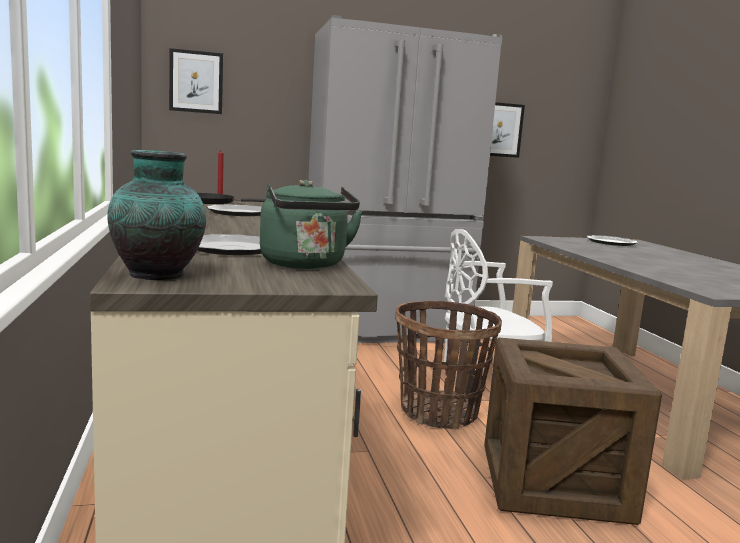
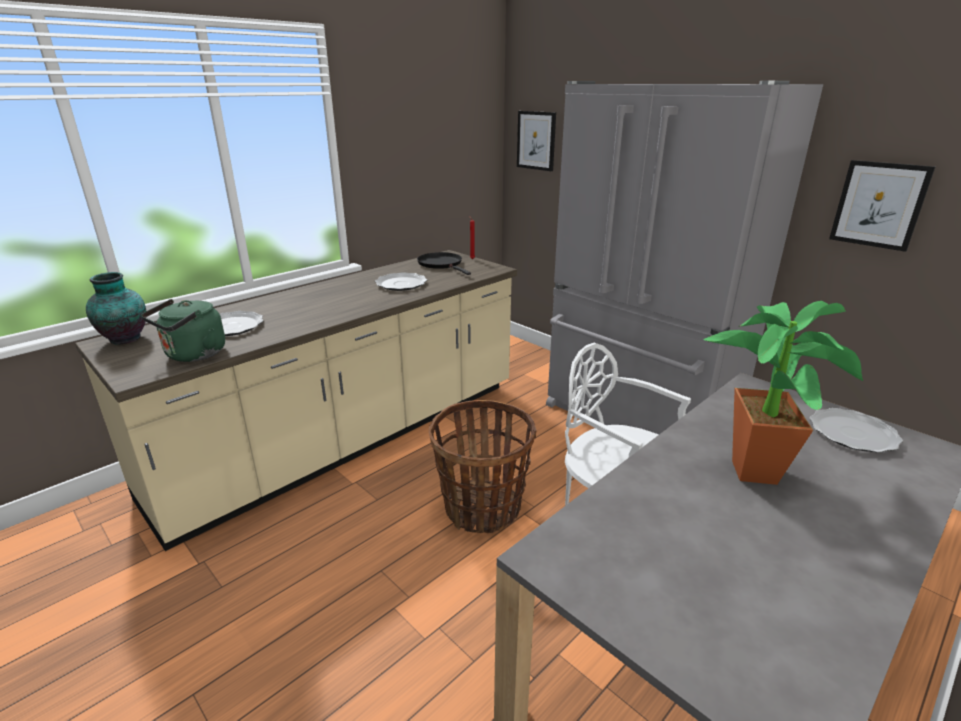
camera: 60 degrees right, 15 degrees up
(554, 482) = (404, 616): crate -> none
(636, 256) = (757, 467): none -> potted plant

